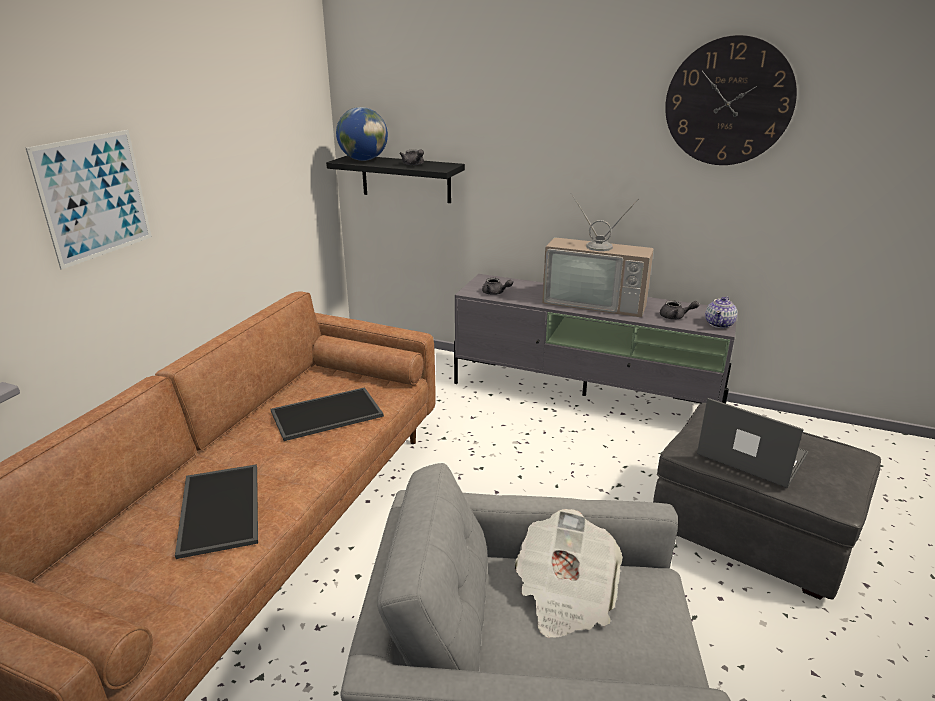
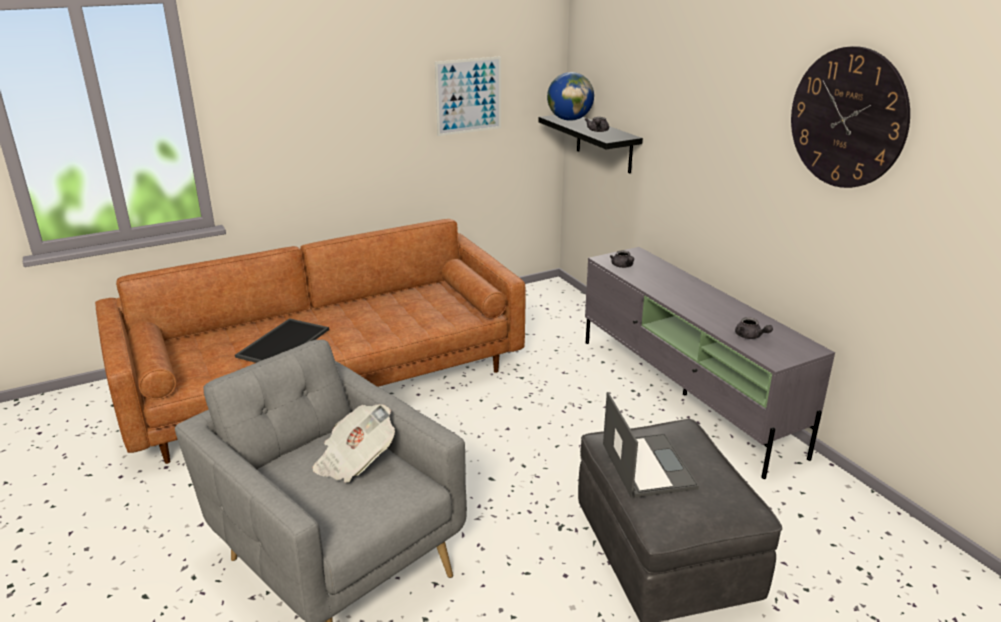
camera: 40 degrees right, 0 degrees up
(94, 197) = (306, 119): picture -> picture (468, 96)
(326, 415) = (407, 315): tray -> none
(596, 302) = (699, 300): television -> none
(719, 324) = (783, 357): teapot -> none

